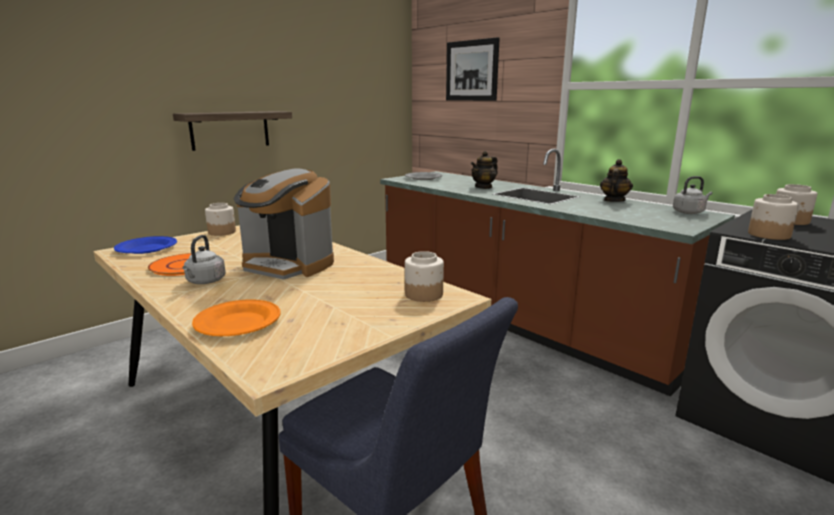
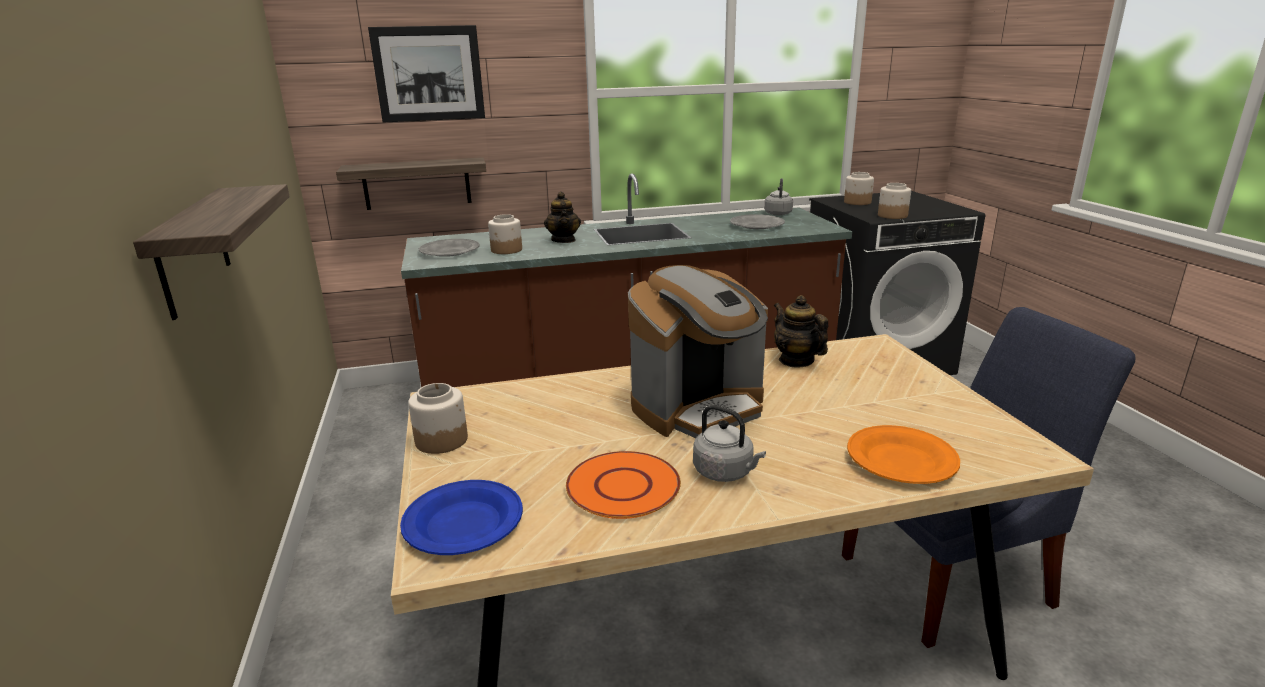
camera: 60 degrees left, 5 degrees up
(423, 294) = (861, 356): jar -> jar (506, 250)
(457, 140) = (417, 183): none -> shelf
(613, 200) = (706, 219): teapot -> teapot (796, 360)
(629, 212) = (757, 225): none -> grey plate

